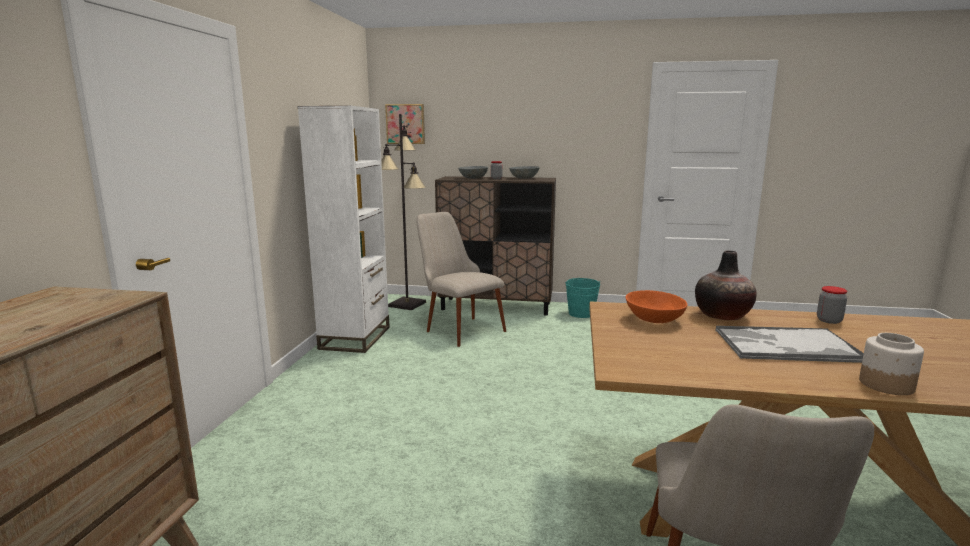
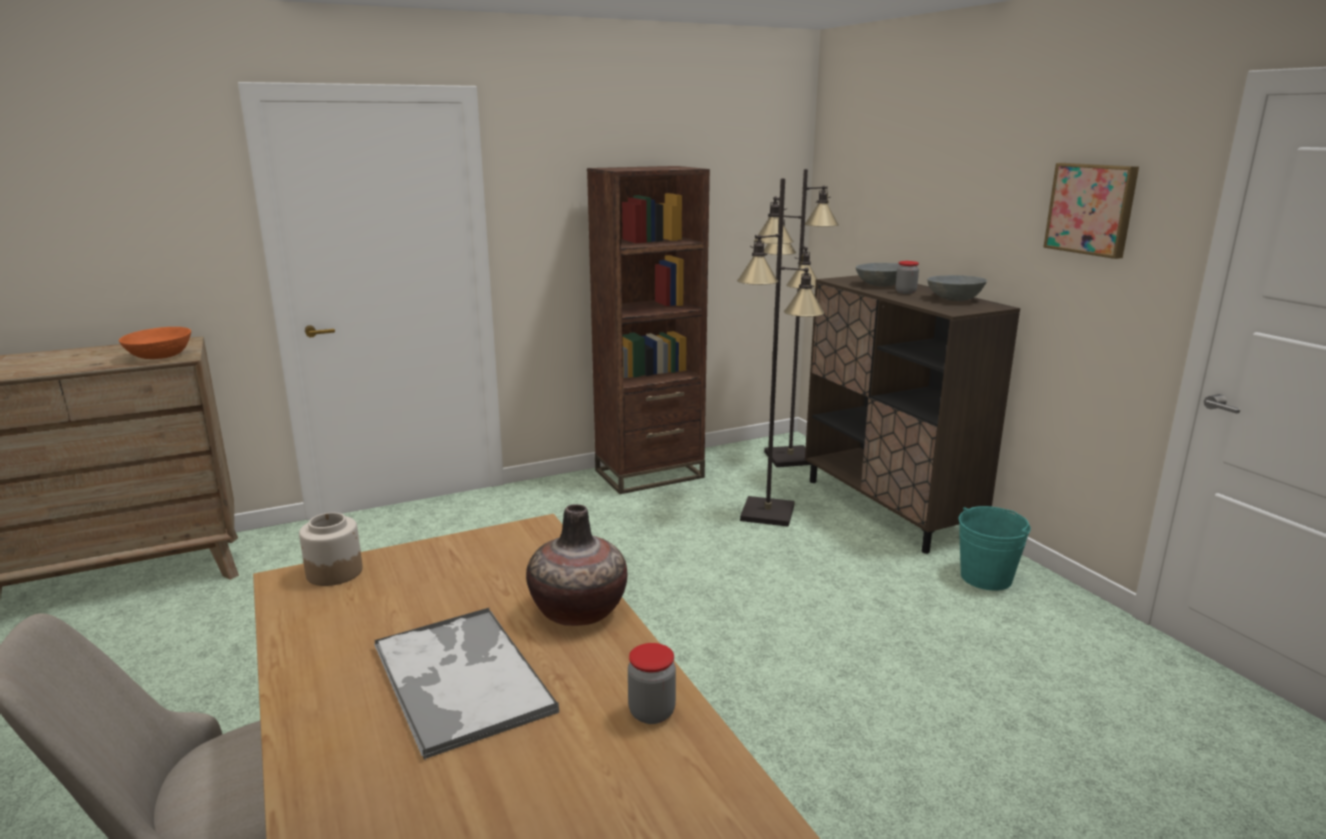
camera: 55 degrees right, 5 degrees up
(355, 338) = (649, 474): white bookcase -> brown bookcase
(405, 124) = (845, 182): picture -> picture (1092, 209)
(458, 328) = (768, 513): beige chair -> black floor lamp
(653, 319) = (505, 565): orange bowl -> orange bowl (160, 356)
(885, 385) = (327, 779): jar -> jar (334, 572)

